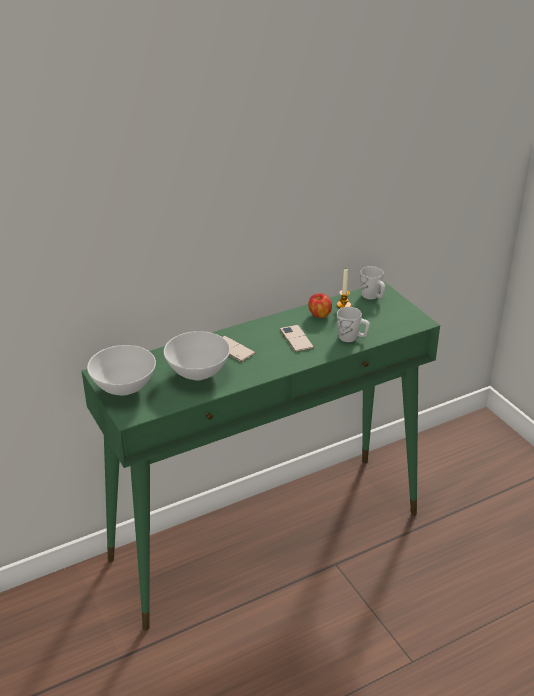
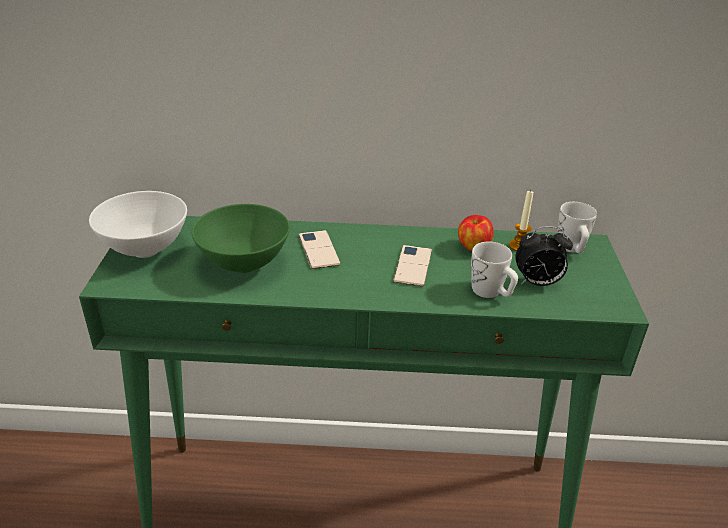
camera: 30 degrees right, 0 degrees up
(198, 374) = (245, 264): white bowl -> green bowl
(370, 323) = (537, 283): none -> alarm clock

